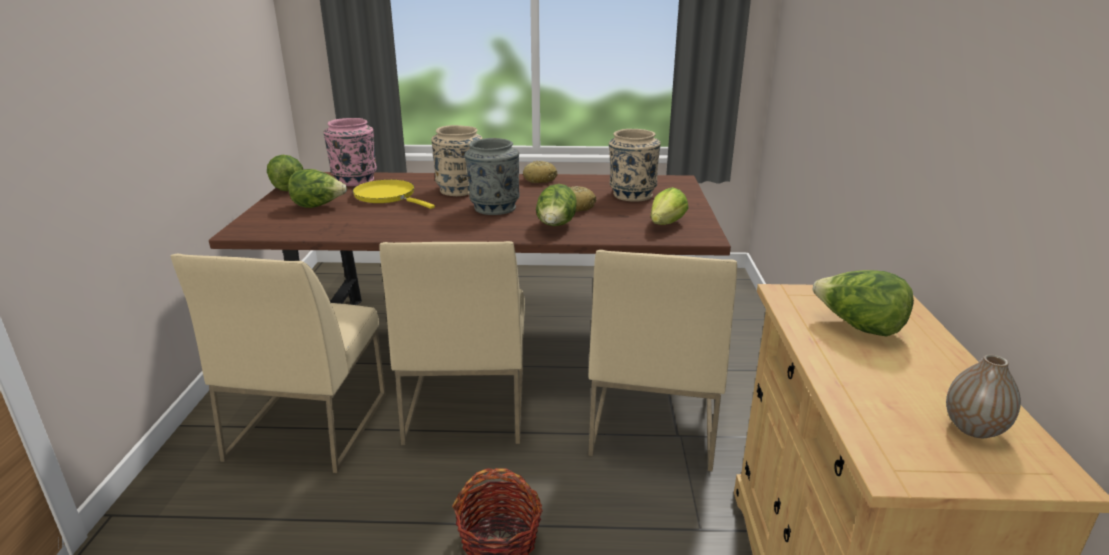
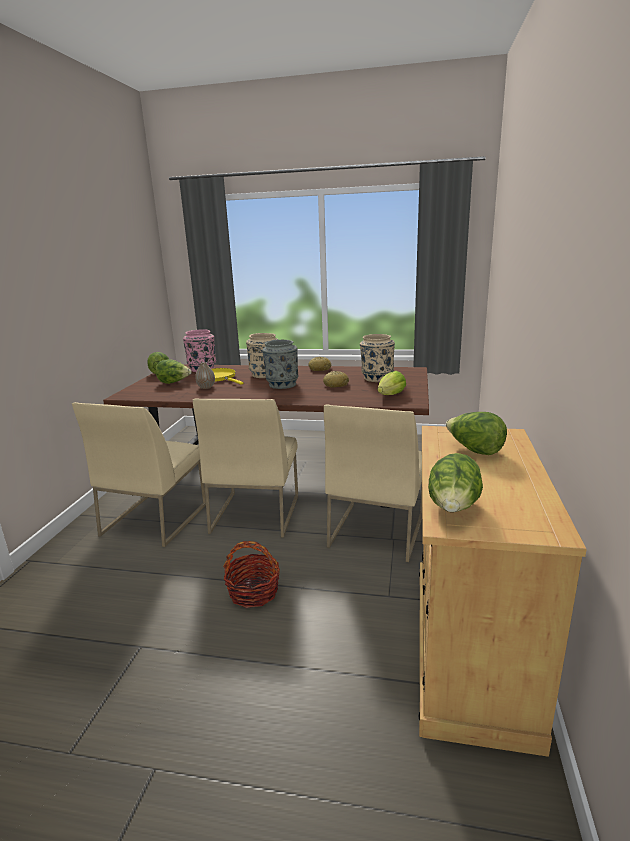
camera: 10 degrees right, 5 degrees down
(556, 226) = (316, 396): lettuce -> lettuce (453, 509)
(973, 428) = (515, 506): vase -> vase (206, 387)

